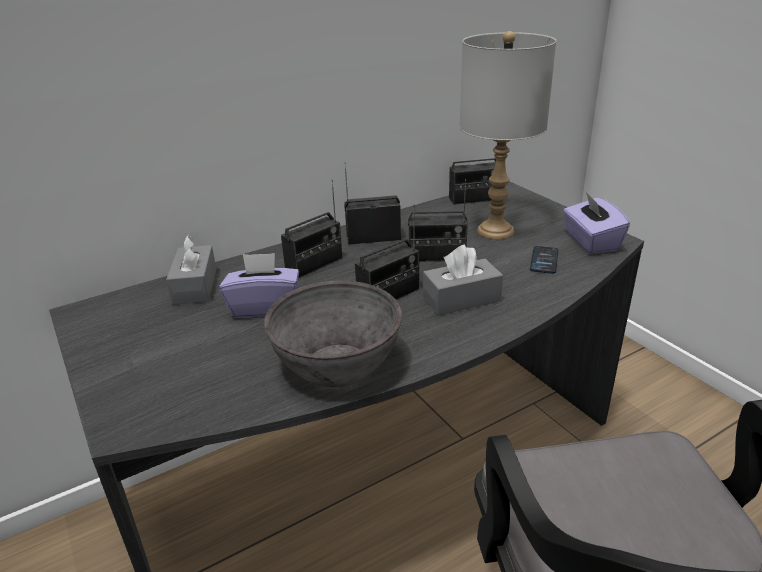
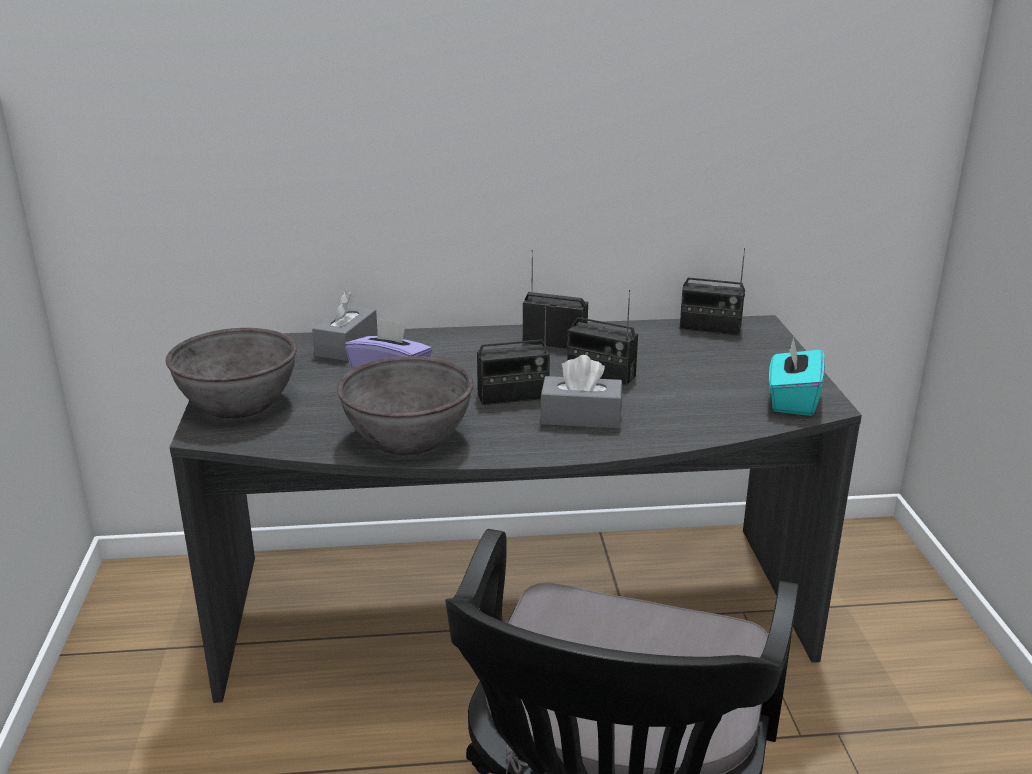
camera: 25 degrees right, 5 degrees down
(133, 379) = (238, 403): none -> grey bowl
(314, 264) = (471, 353): radio -> none
(495, 231) = (694, 365): grey table lamp -> none
(544, 260) = (713, 405): phone -> none
(590, 242) = (792, 400): purple tissue box -> turquoise tissue box

